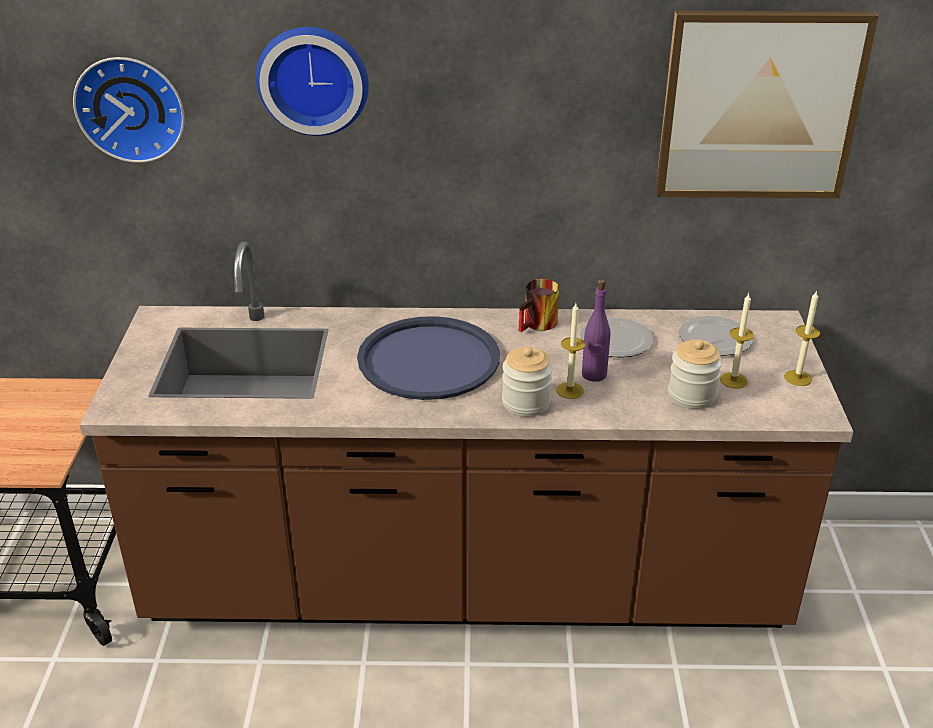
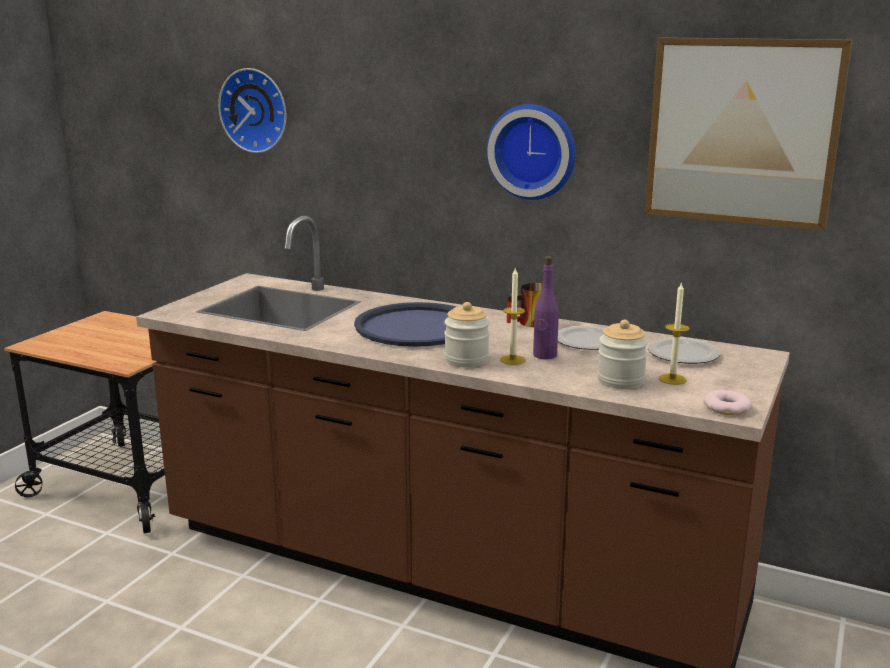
camera: 25 degrees right, 15 degrees down
(313, 79) = (376, 91): wall clock -> wall clock (533, 151)
(798, 378) = (740, 388): candle -> none
(807, 410) = (727, 408): none -> donut

